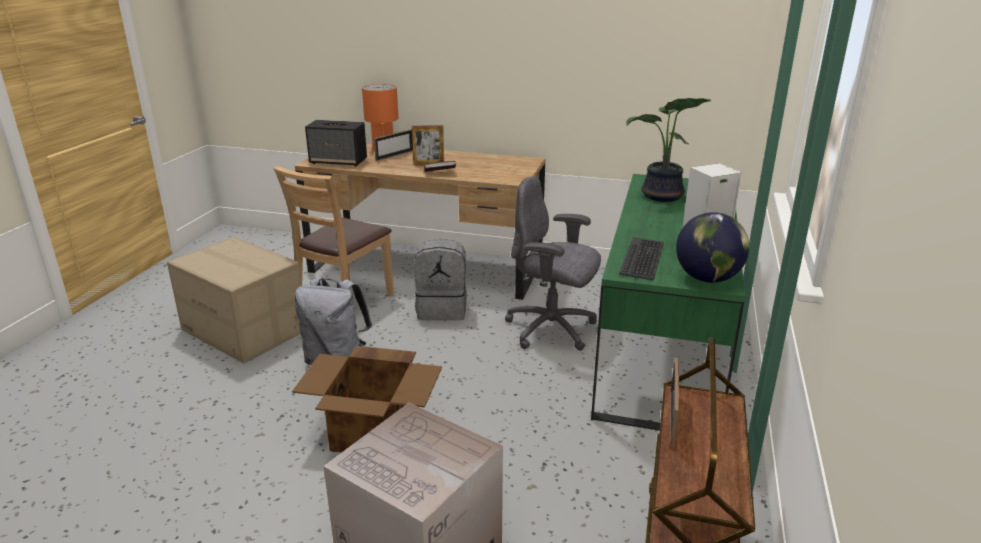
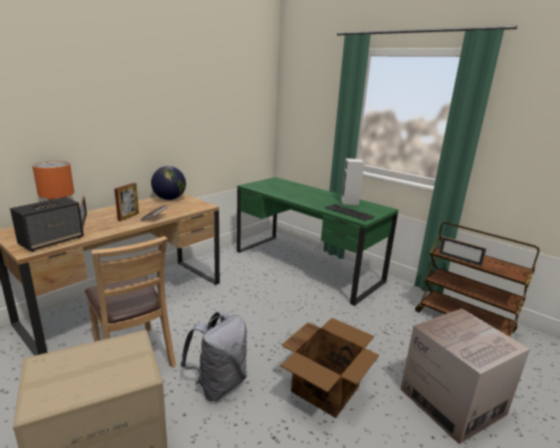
camera: 65 degrees left, 5 degrees down
(442, 309) = (197, 314): grey backpack -> none
(552, 330) = (262, 286): grey office chair -> none
(661, 197) = (277, 190): potted plant -> none
(707, 279) = (379, 209): globe -> globe (169, 199)

